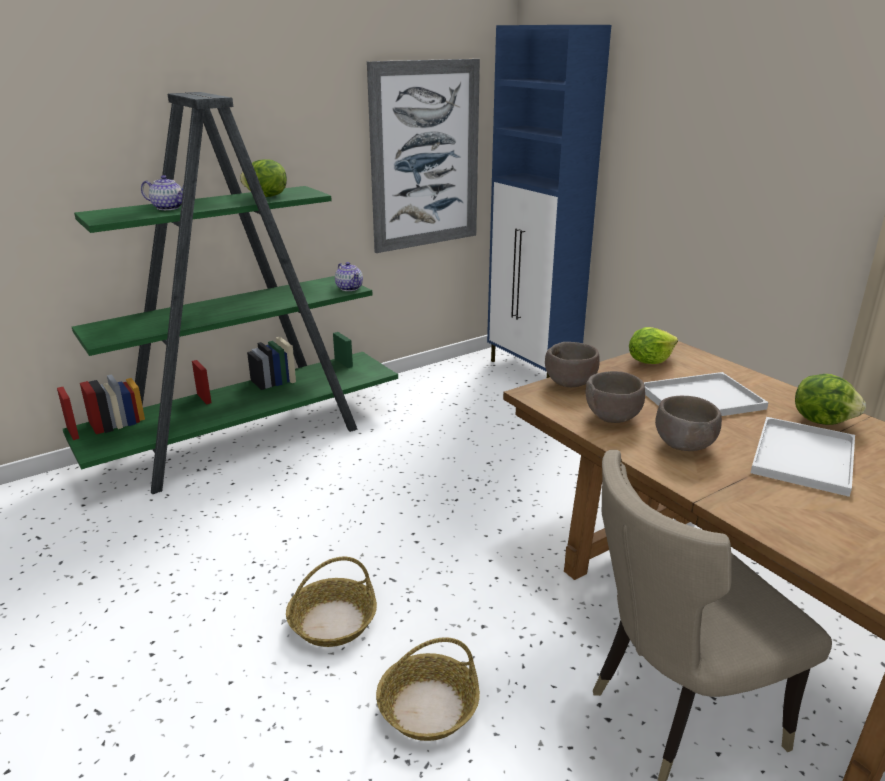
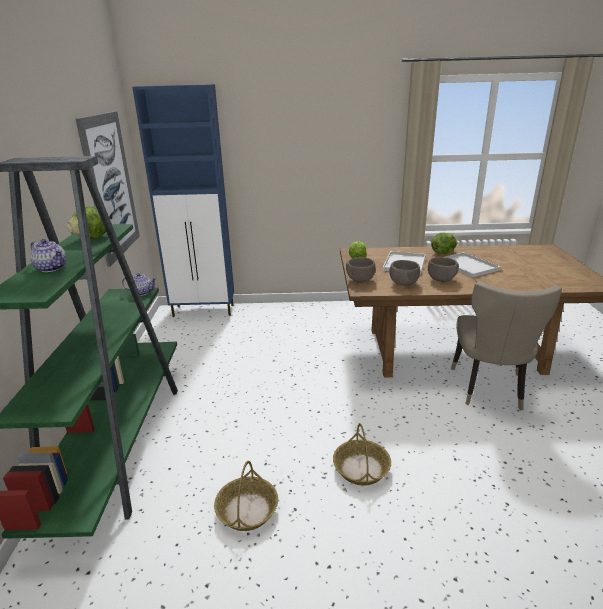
camera: 55 degrees left, 0 degrees up
(169, 208) = (52, 268): teapot -> teapot turned 75 degrees clockwise
(428, 707) = (448, 456): basket -> basket (247, 510)

